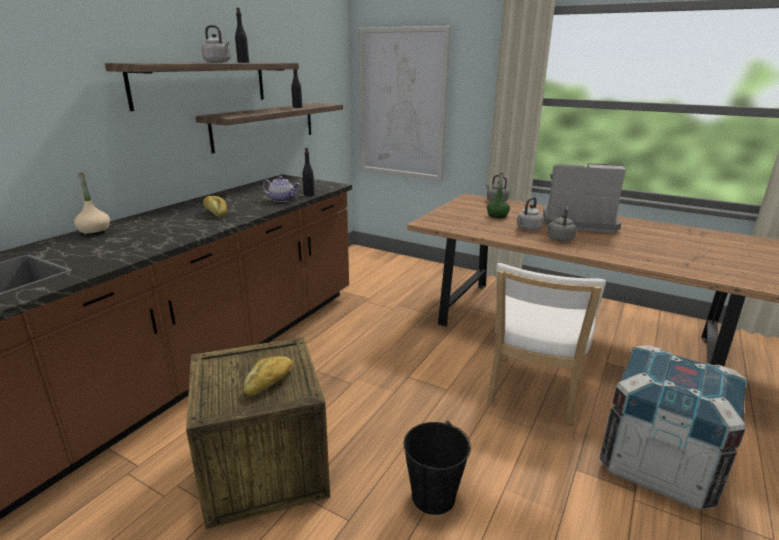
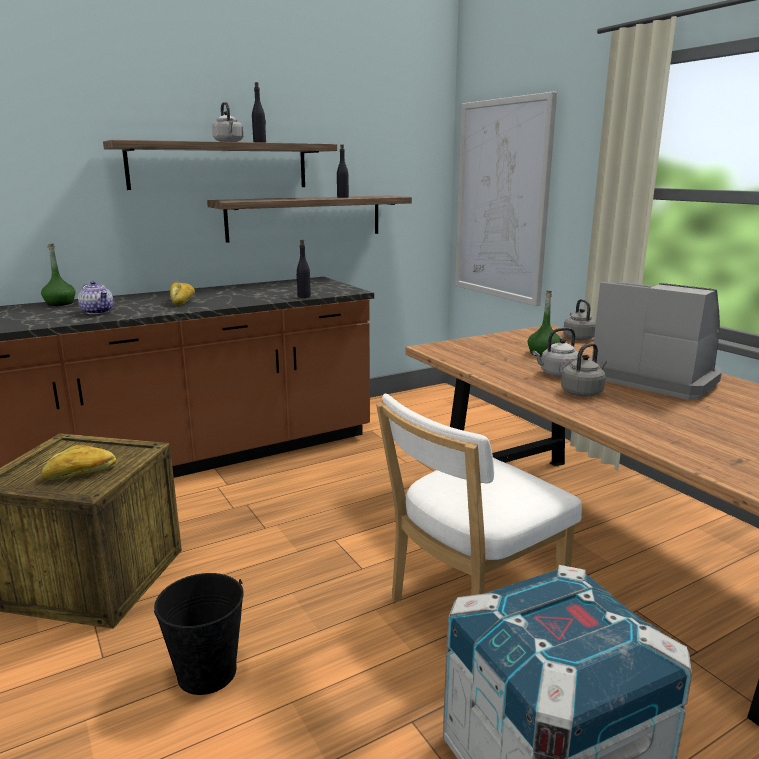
camera: 30 degrees right, 5 degrees down
(94, 232) = (60, 303): beige bottle -> green bottle
(282, 199) = (267, 298): teapot -> teapot (98, 312)

